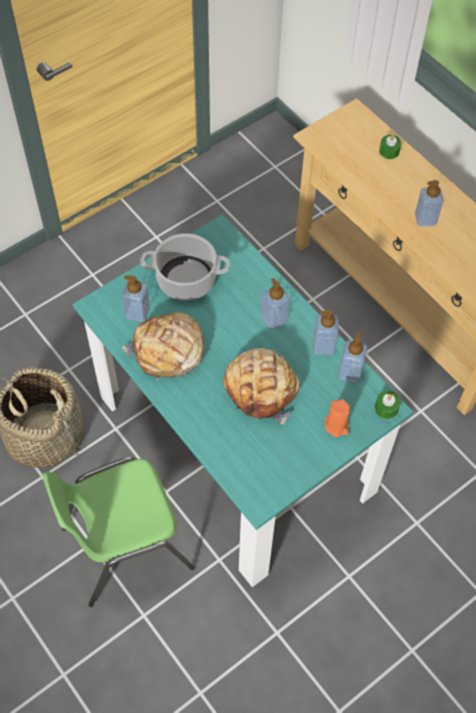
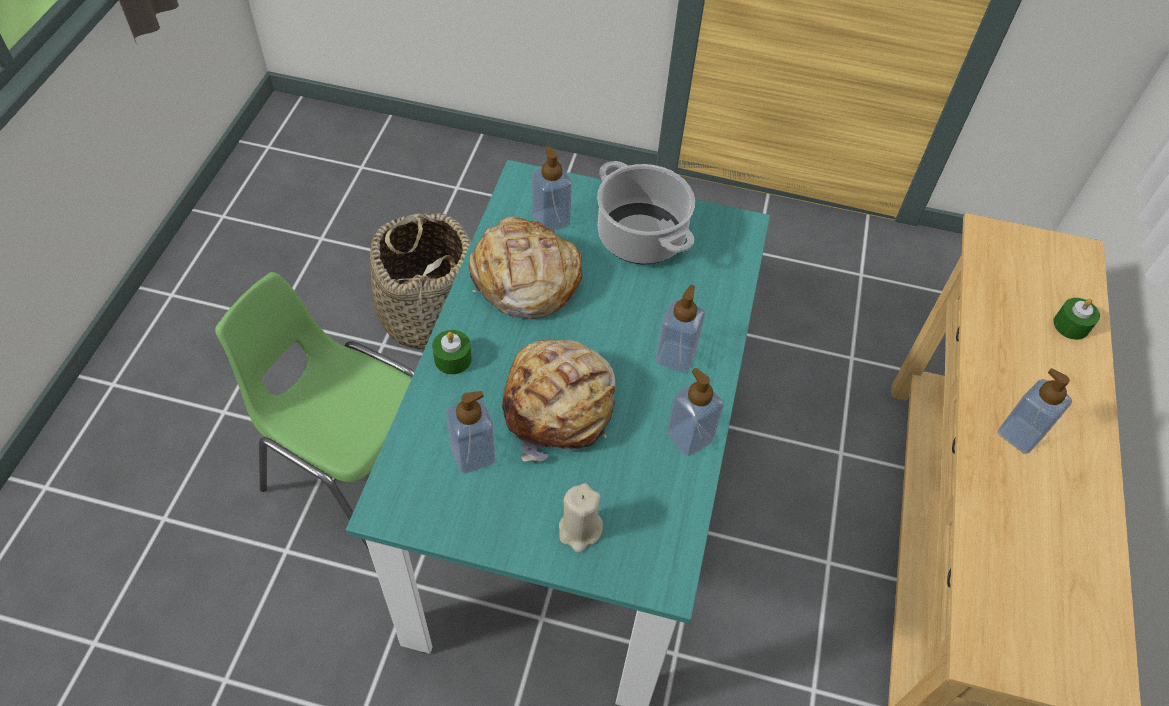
camera: 50 degrees right, 5 degrees down
(336, 425) = (579, 530): orange candle -> beige candle
(350, 372) = (679, 494): soap dispenser -> soap dispenser (473, 455)
(386, 408) = (663, 577): green candle -> green candle (452, 359)

